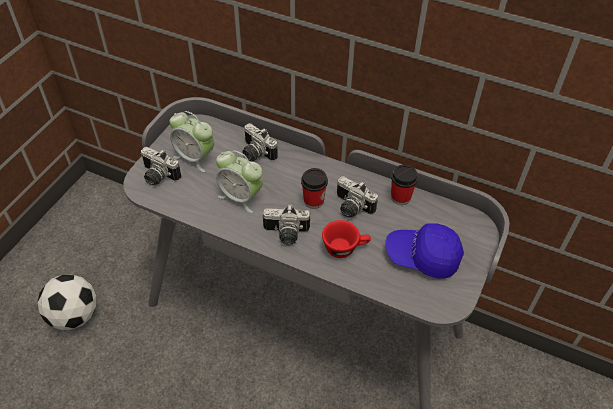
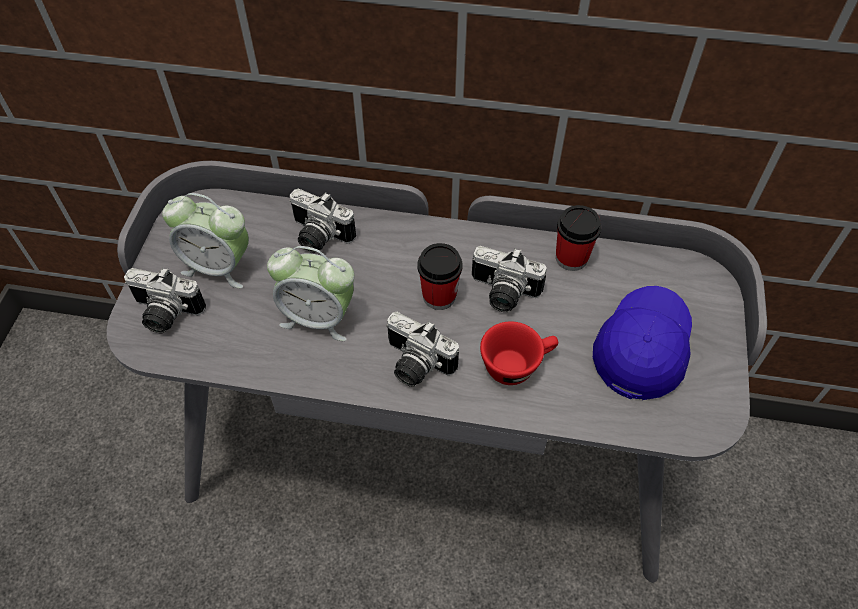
camera: 15 degrees left, 5 degrees up
(74, 316) = (70, 551): football -> none
(286, 235) = (414, 365): camera -> camera turned 45 degrees clockwise
(422, 257) = (641, 349): blue cap -> blue cap turned 120 degrees clockwise

